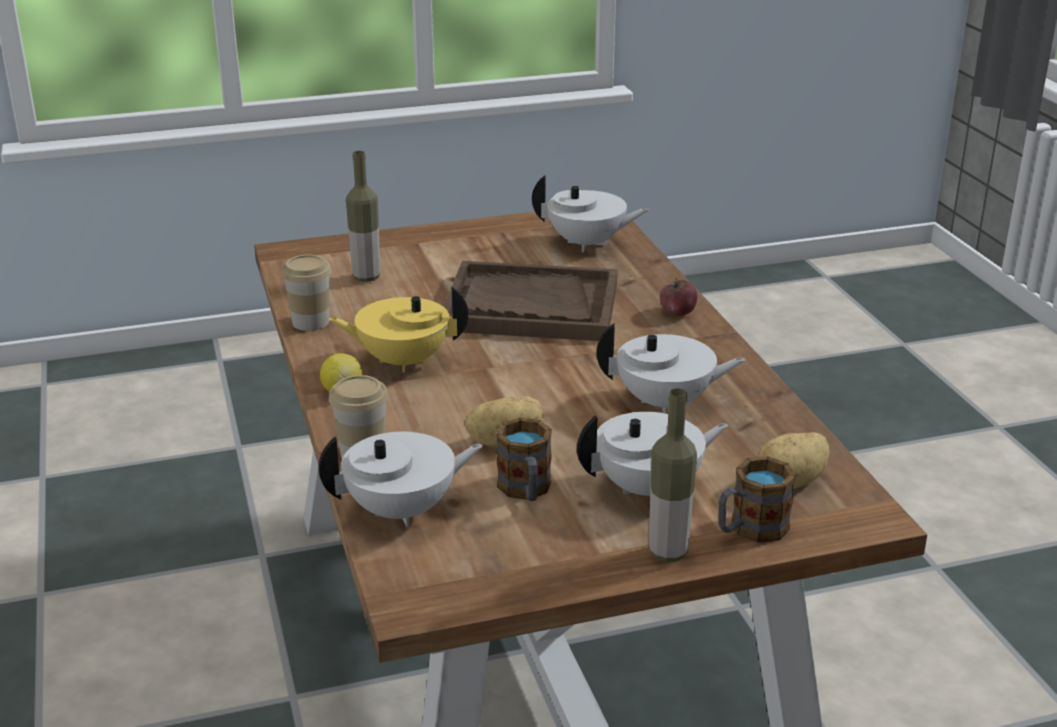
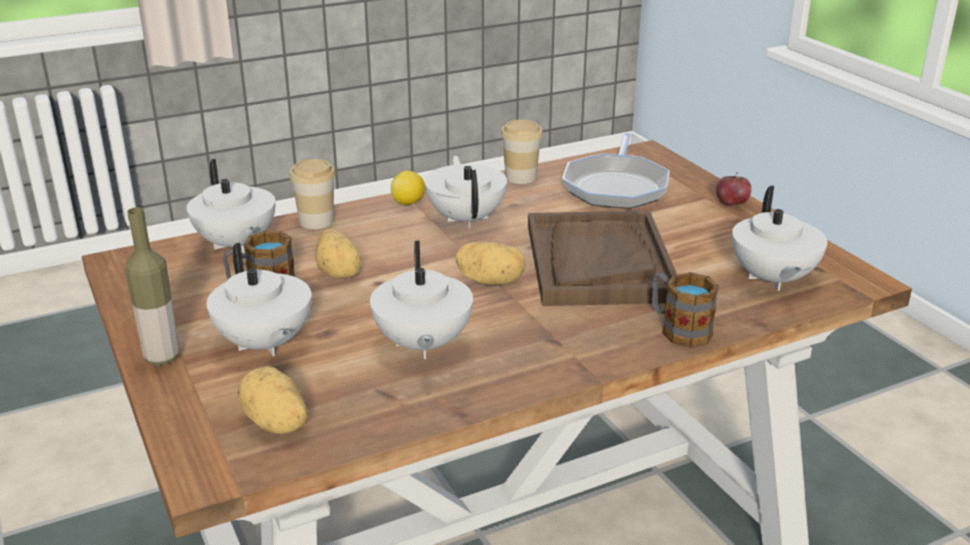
camera: 80 degrees right, 0 degrees up
(366, 277) = (616, 186): bottle -> frying pan
(402, 361) = (466, 218): yellow teapot -> white teapot
(552, 360) = (491, 281): none -> potato
(677, 312) = (629, 342): apple -> apple (731, 204)
(750, 529) = (192, 400): mug -> mug (678, 328)

